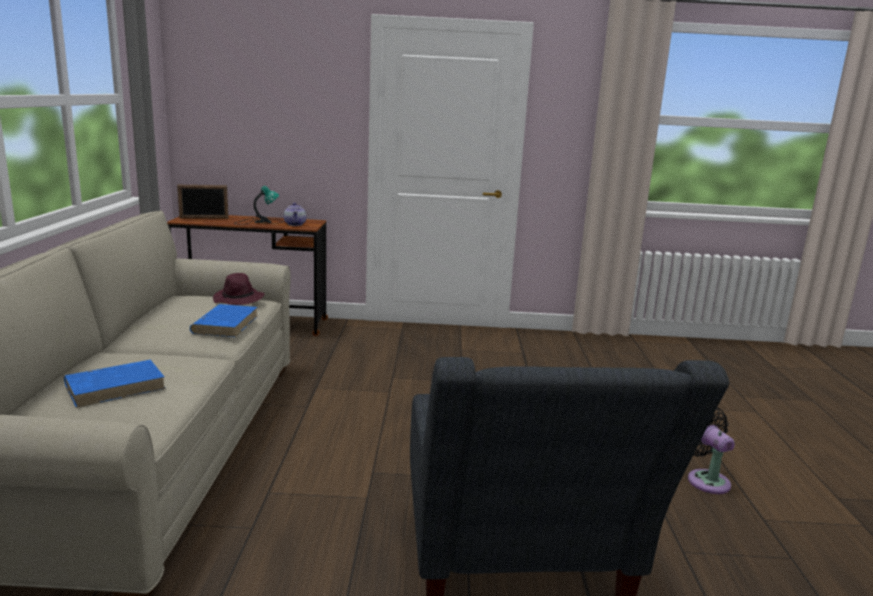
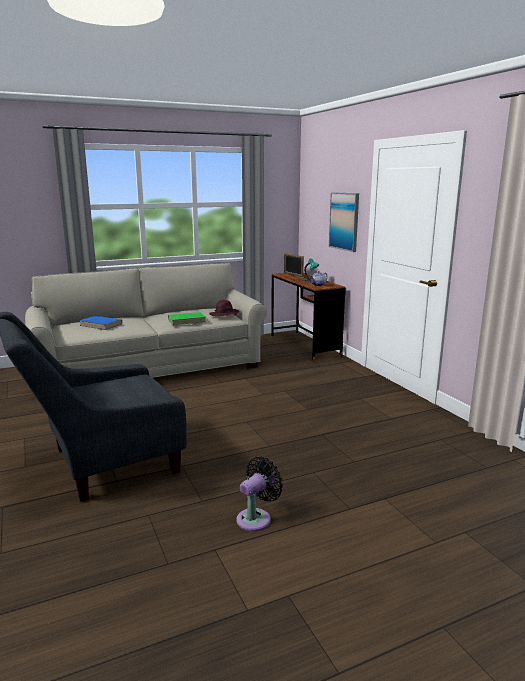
camera: 65 degrees right, 0 degrees up
(225, 324) = (187, 320): blue book -> green book
(308, 126) = (344, 221): none -> picture

